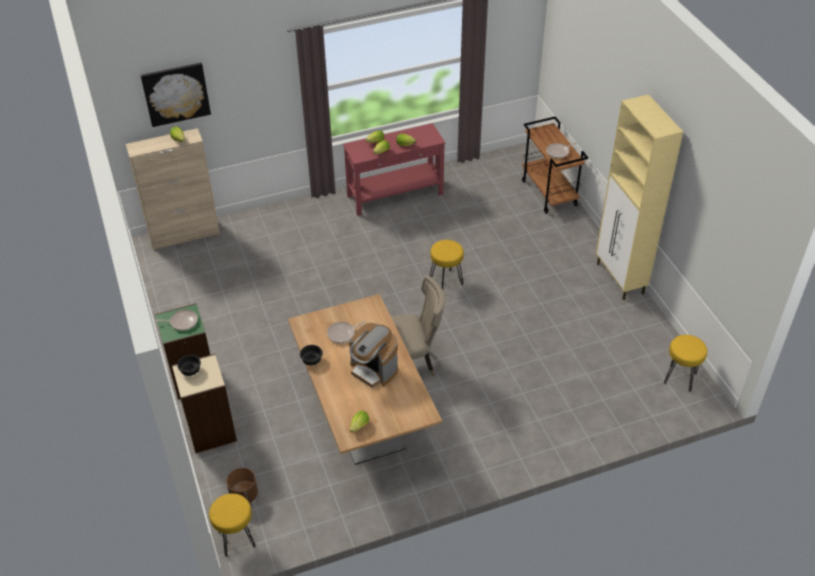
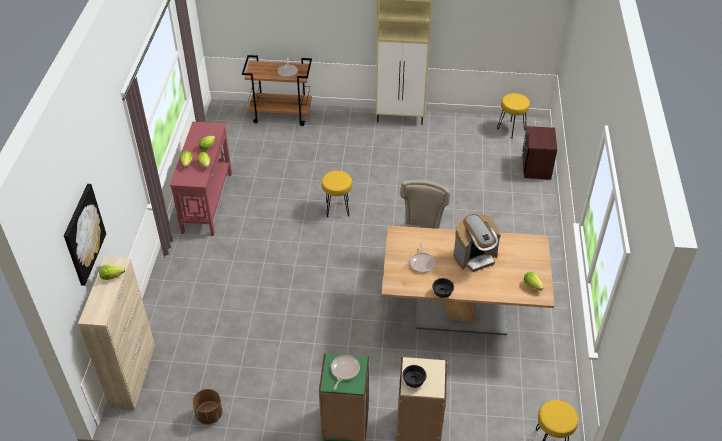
camera: 65 degrees left, 0 degrees up
(243, 495) = (505, 423): brown planter -> brown planter (209, 415)
(630, 420) = (536, 167): none -> brown nightstand

